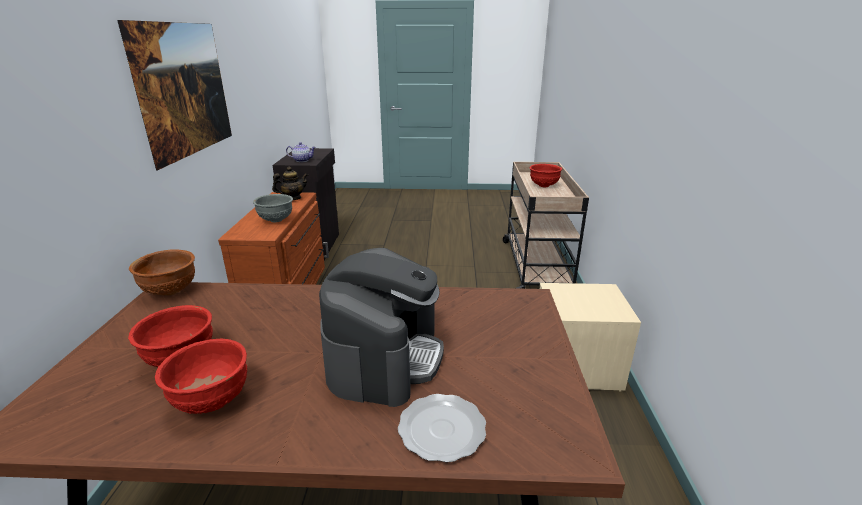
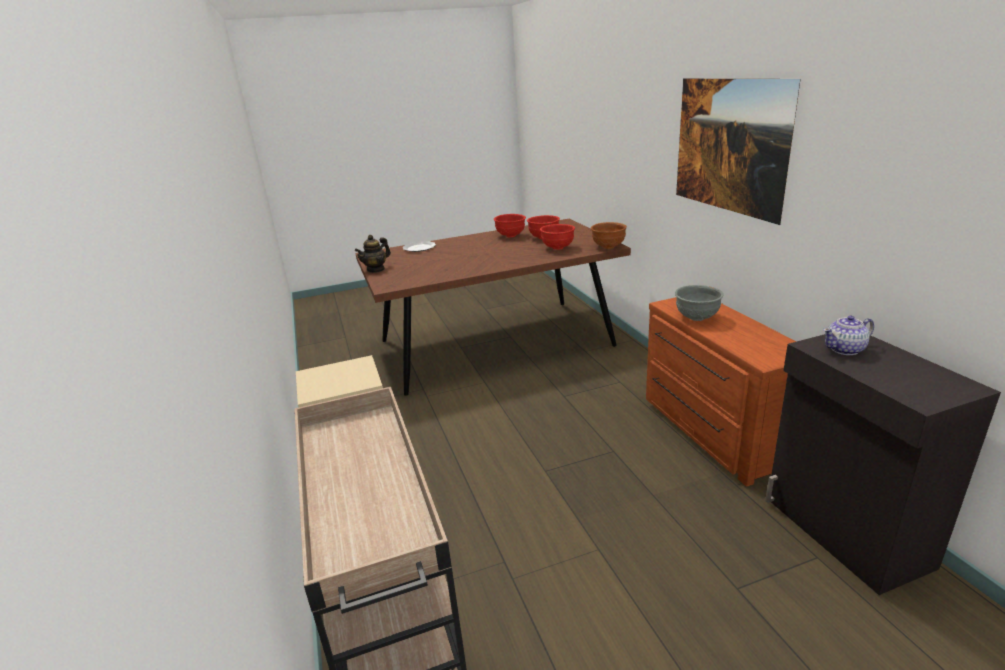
camera: 160 degrees right, 0 degrees up
(292, 198) = (760, 350): teapot -> teapot (376, 269)
(385, 356) = (456, 254): coffee machine -> none
(543, 185) = (364, 492): red bowl -> red bowl (558, 248)

